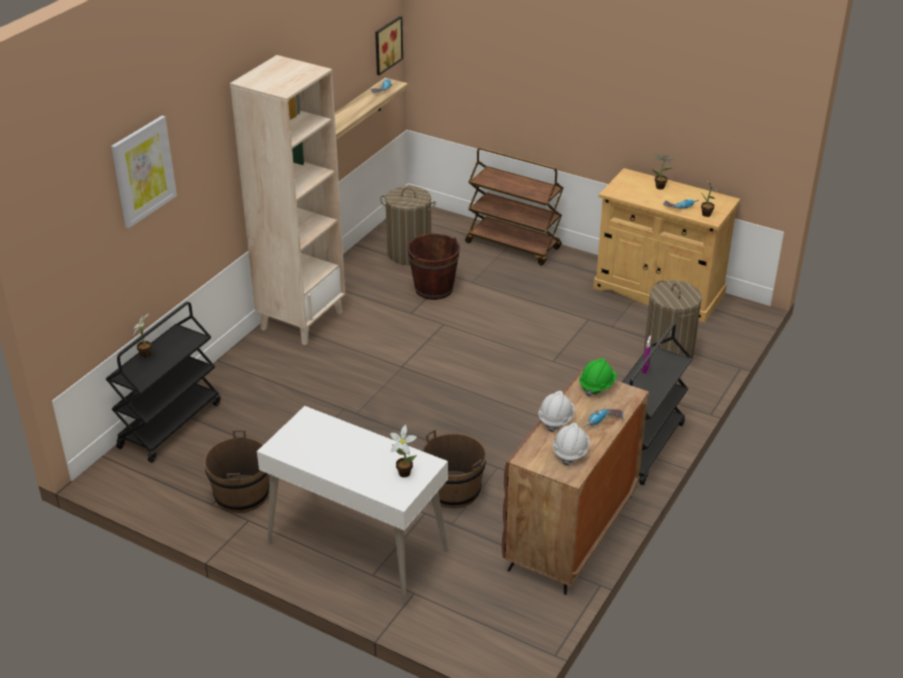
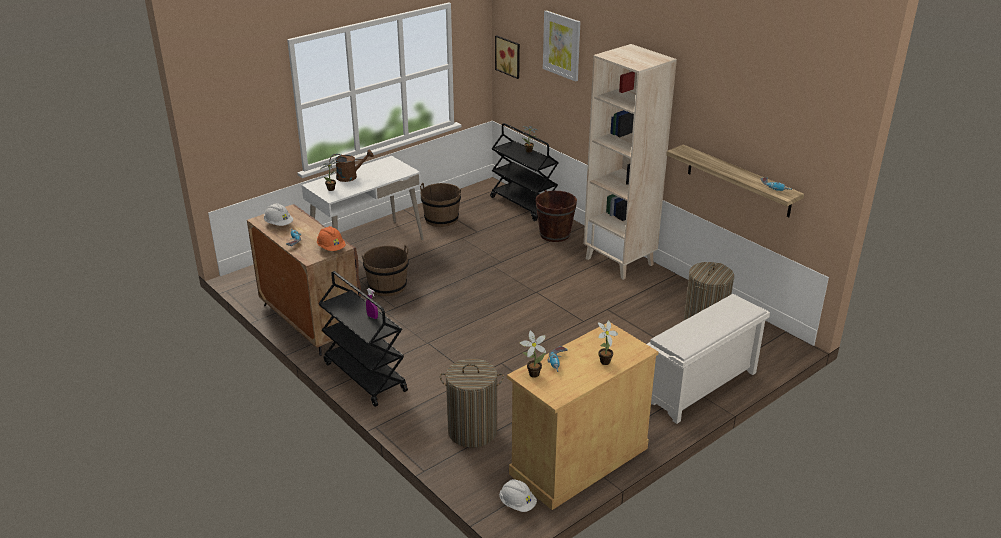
camera: 110 degrees right, 5 degrees down
(353, 468) = (350, 177): none -> brown watering can
(386, 44) = (814, 164): picture -> picture (509, 56)
(434, 289) = (639, 327): brown bucket -> brown bucket (555, 234)
(514, 245) = (701, 388): brown cart -> white shoe rack
(556, 419) = (313, 226): white hard hat -> white hard hat (517, 504)
(597, 385) = (331, 248): green hard hat -> orange hard hat

